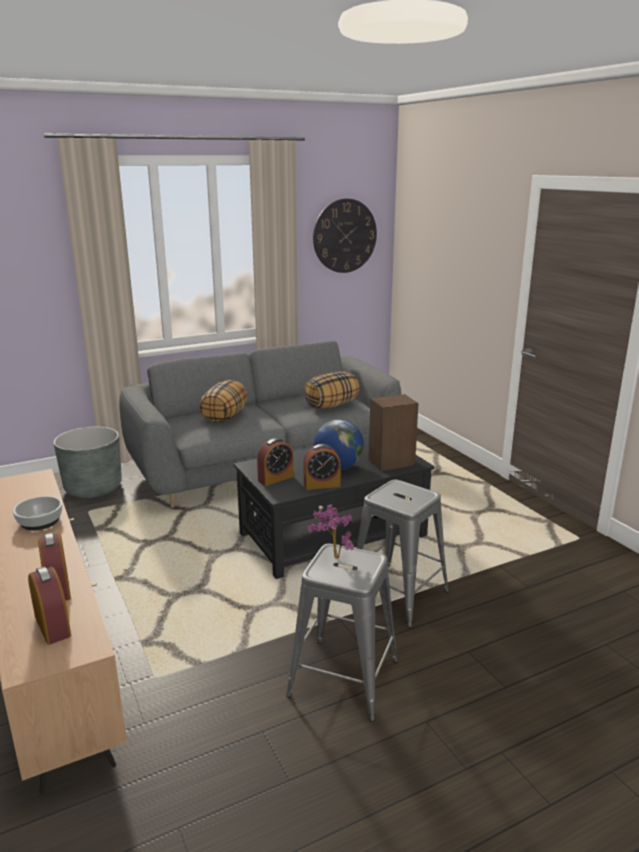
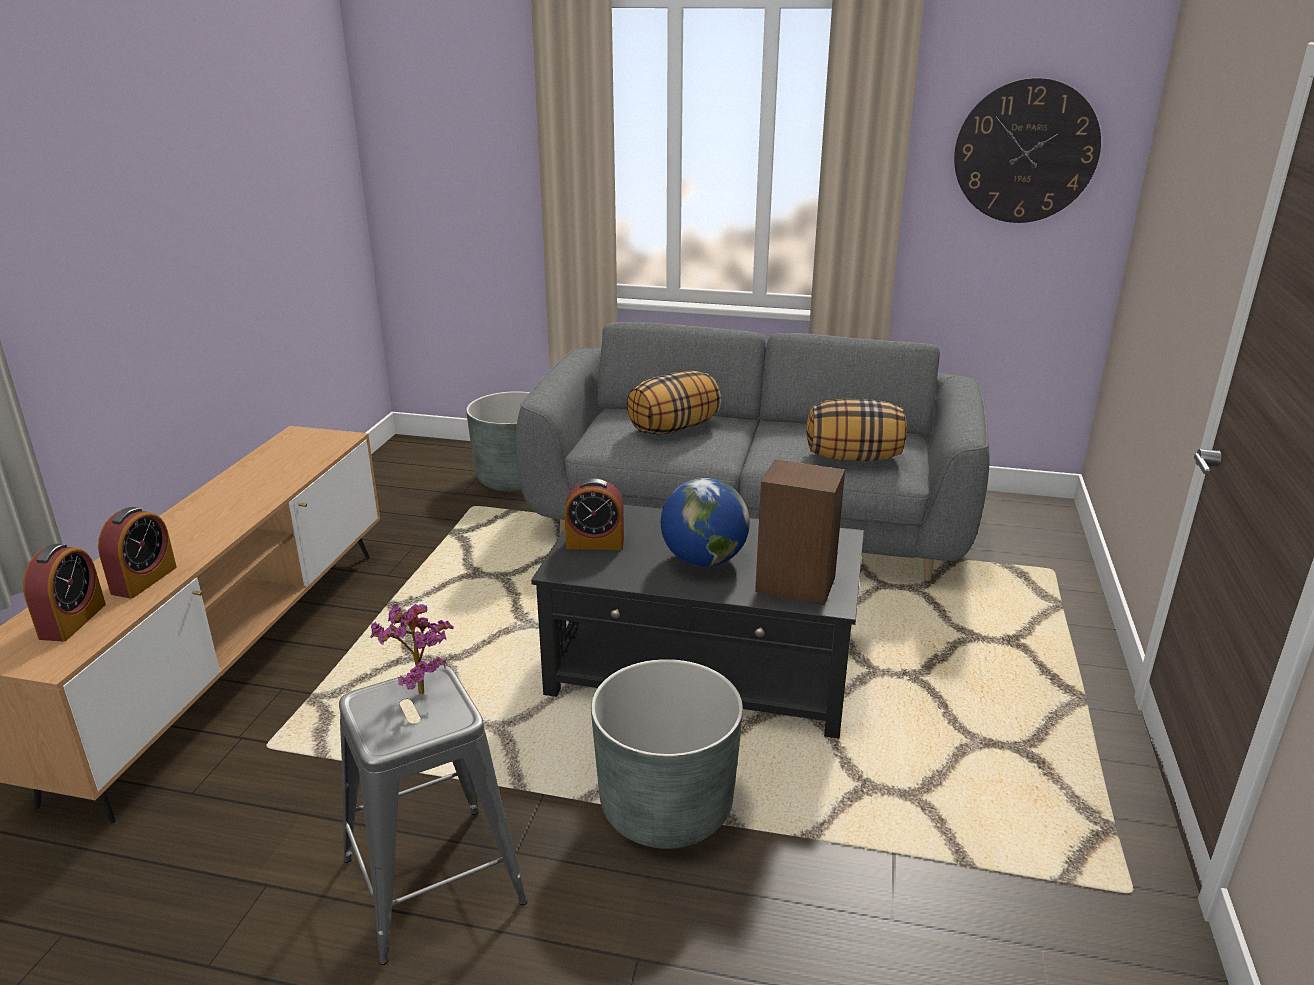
camera: 40 degrees right, 5 degrees up
(39, 521) = (255, 494): bowl -> none
(321, 485) = (637, 578): alarm clock -> none
(398, 594) = (666, 807): grey stool -> grey planter

